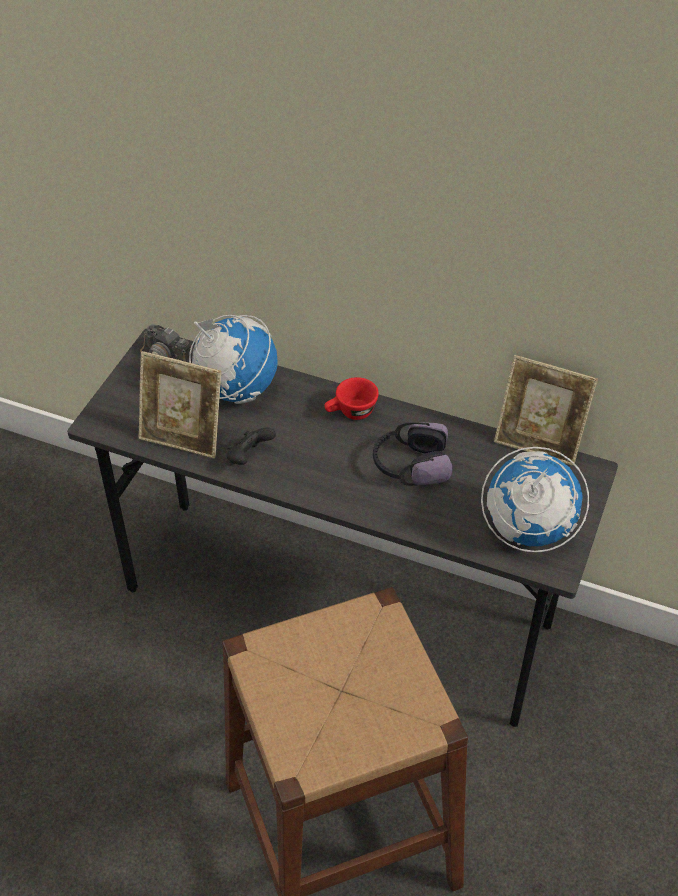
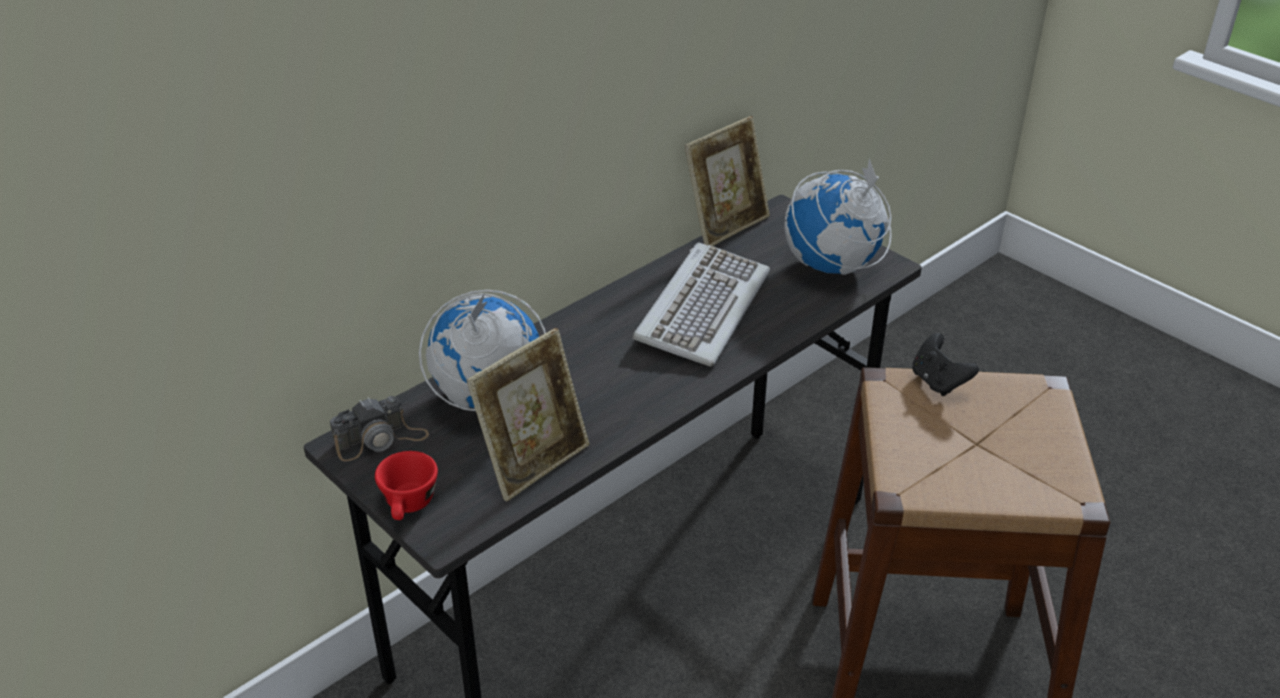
camera: 65 degrees left, 10 degrees down
(249, 457) = (607, 417): black game controller -> black game controller (938, 382)
(351, 413) = (595, 324): red cup -> red cup (409, 506)
(410, 465) = (701, 308): headphones -> keyboard

